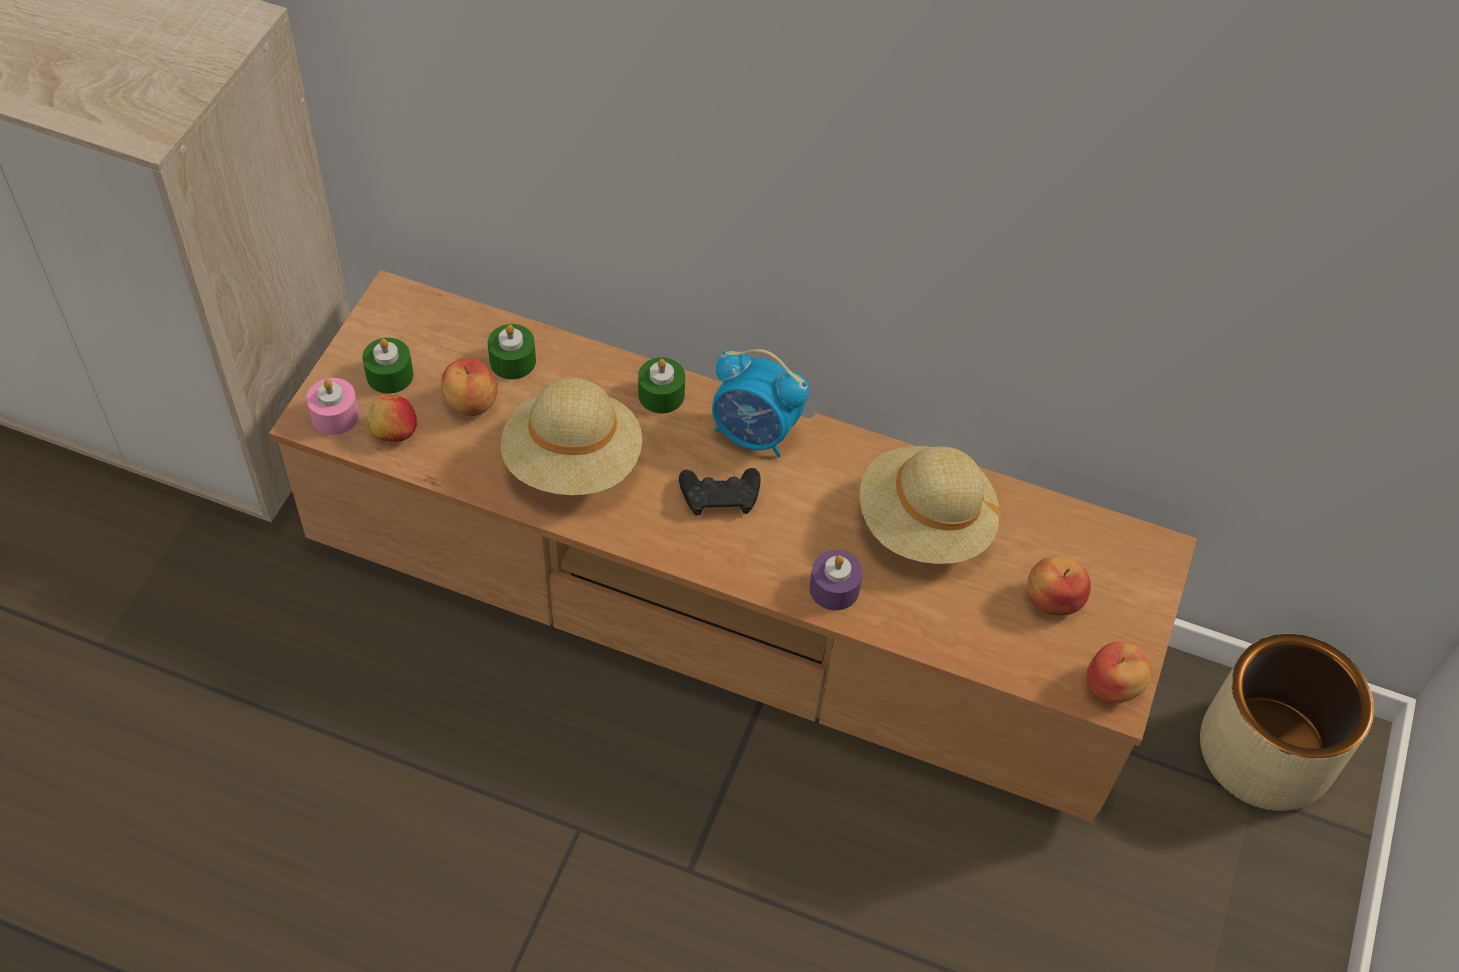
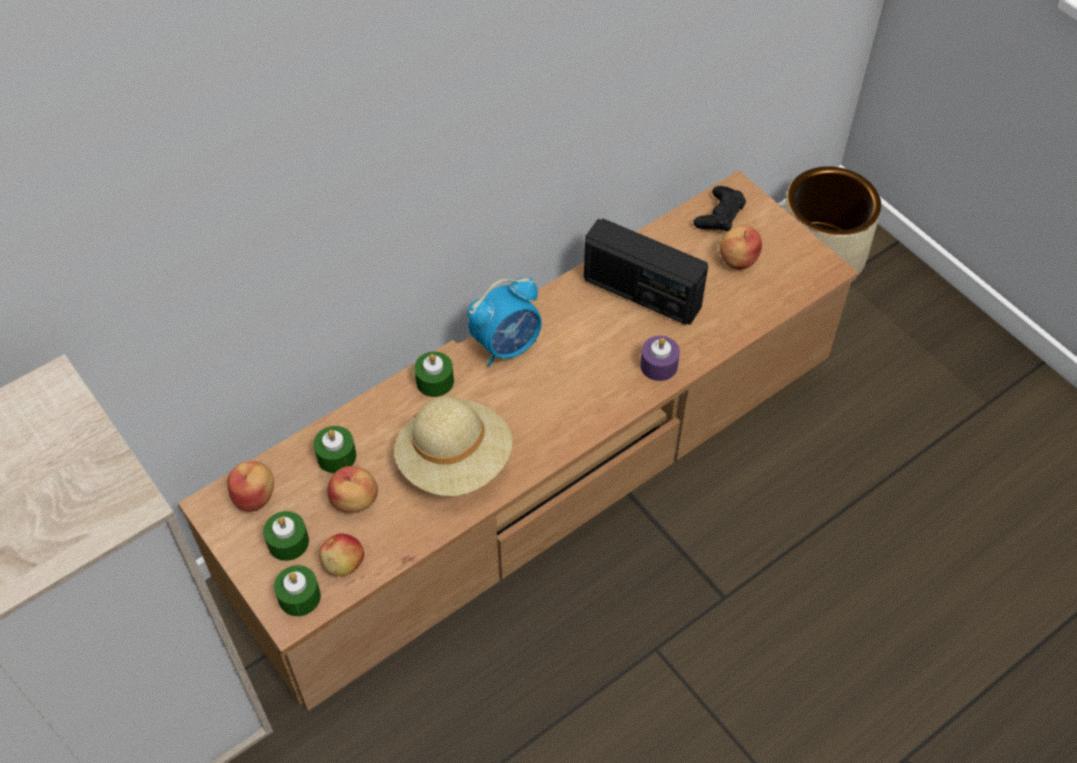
camera: 55 degrees left, 0 degrees up
(335, 415) = (299, 597): pink candle -> green candle
(720, 496) = (544, 390): black game controller -> black game controller (719, 215)
(924, 524) = (641, 293): beige hat -> radio
(1113, 687) = (815, 265): apple -> apple (255, 496)

